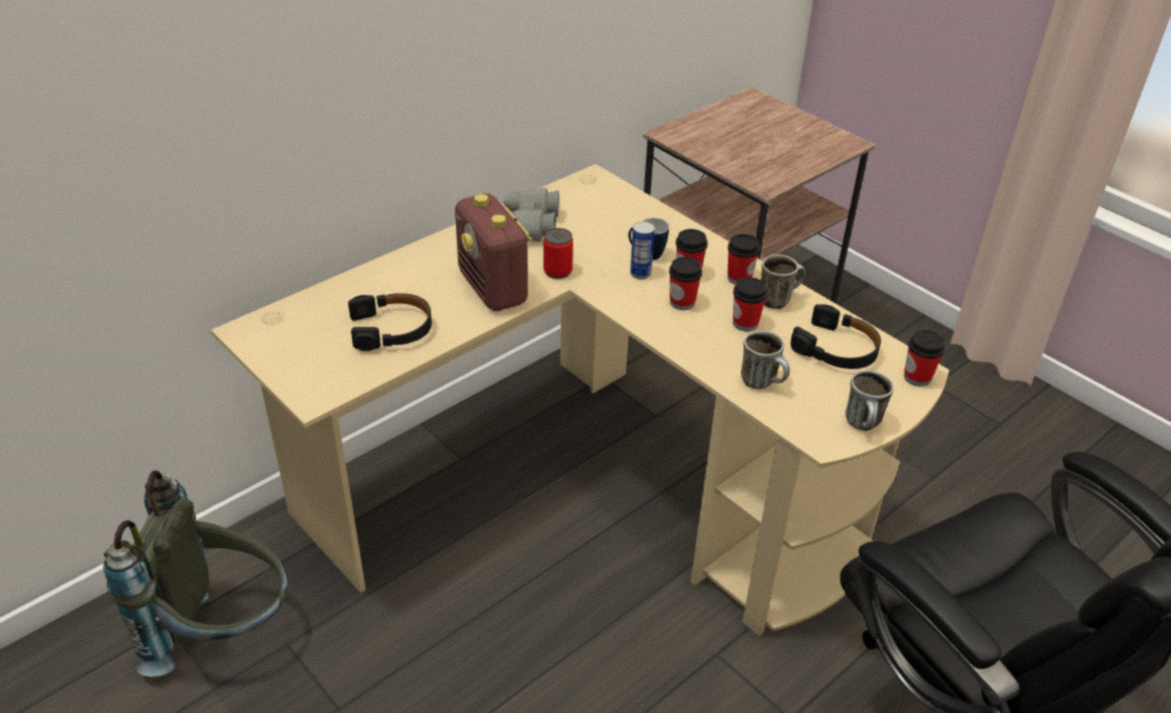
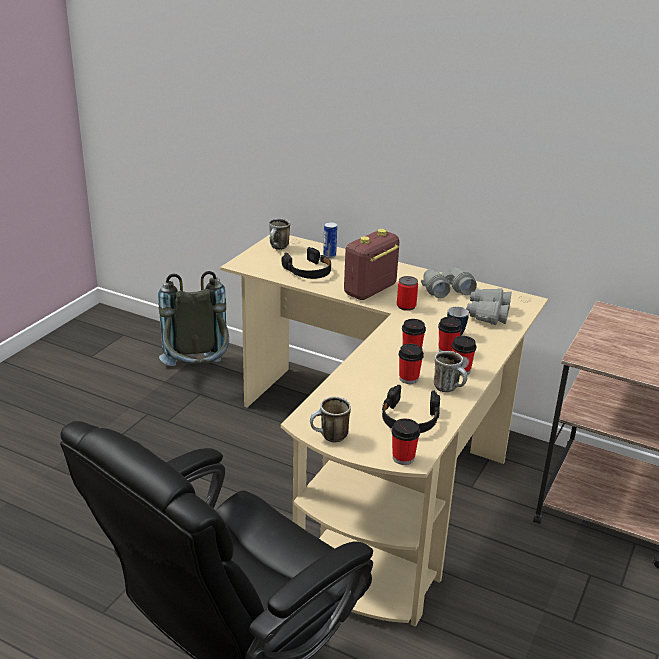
camera: 70 degrees right, 10 degrees down
(613, 216) = (487, 314): none -> grey binoculars
(640, 273) = (430, 333): can -> can (329, 256)
(763, 382) = (348, 393): mug -> mug (278, 248)

